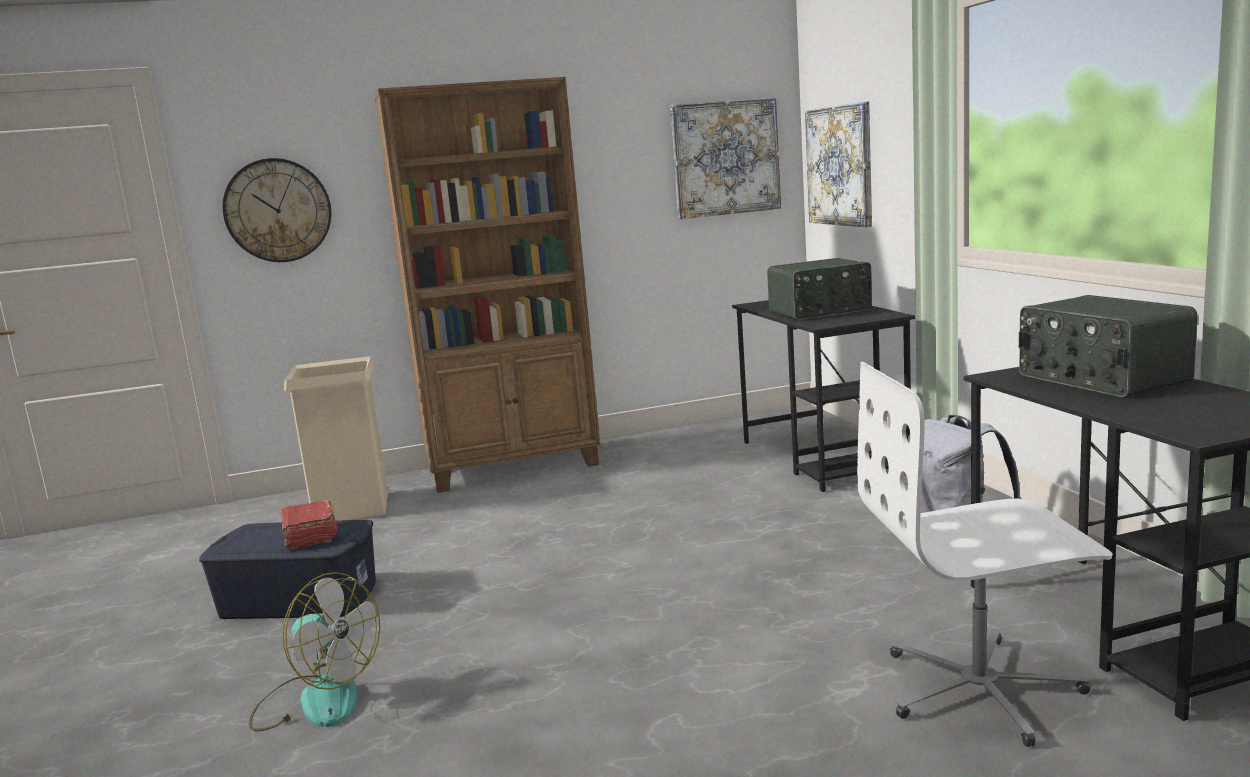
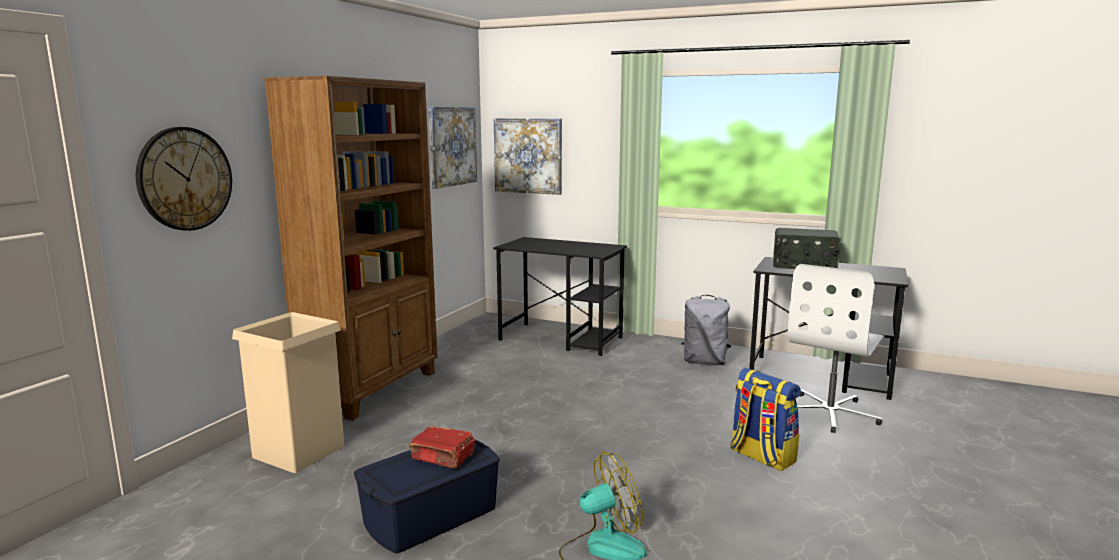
camera: 50 degrees left, 0 degrees up
(702, 696) = (761, 457): none -> backpack
(820, 312) = (569, 247): radio -> none

